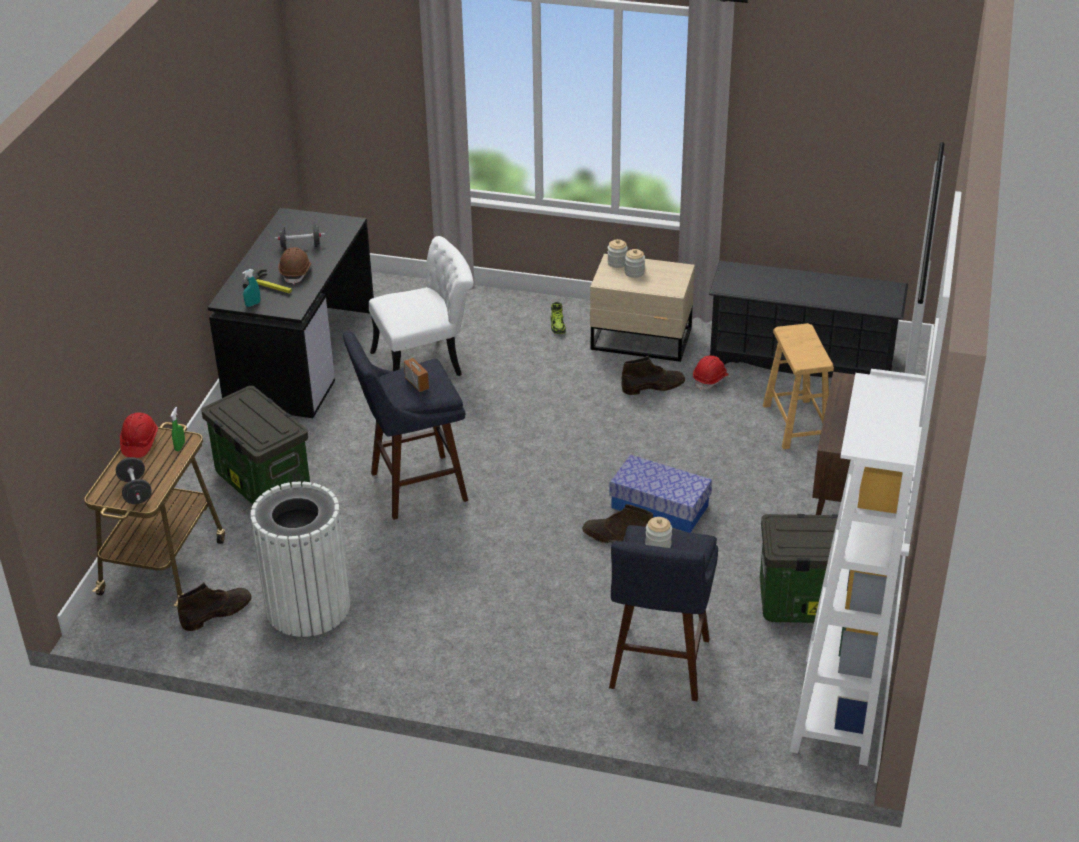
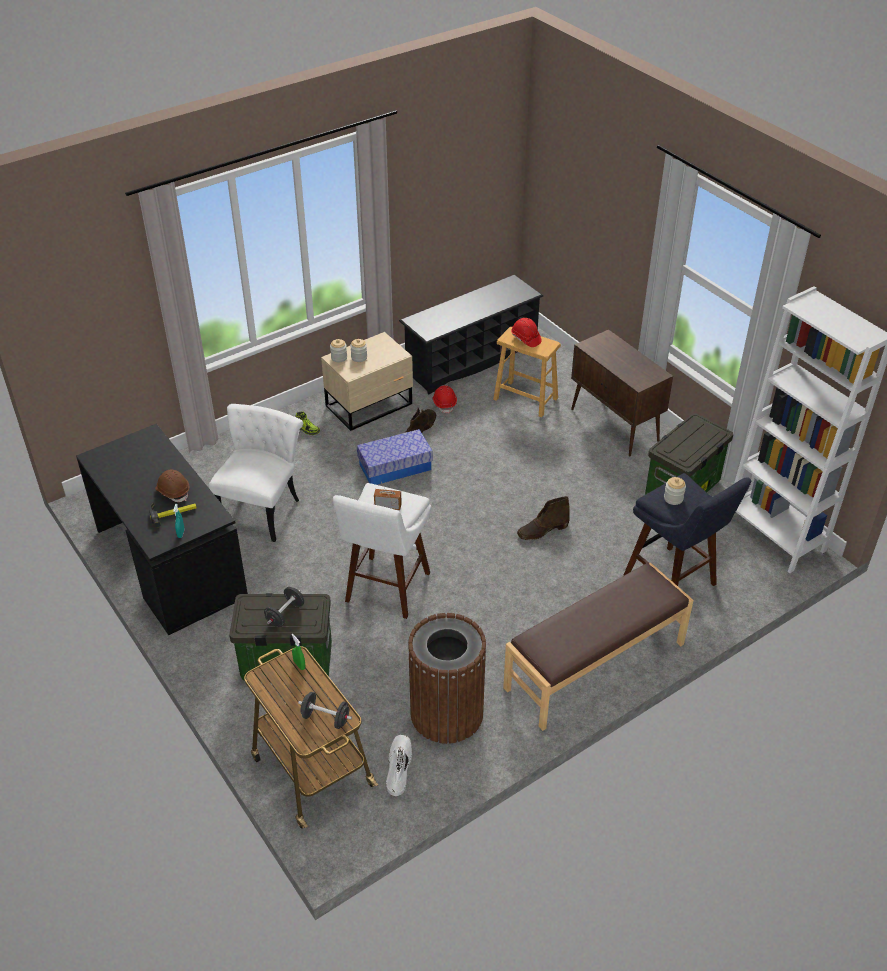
camera: 50 degrees left, 5 degrees up
(139, 443) = (268, 685): red hard hat -> red hard hat (525, 338)
(217, 612) = (399, 767): brown boot -> white boot
(300, 246) = (143, 472): black dumbbell -> black dumbbell (285, 614)
(307, 607) = (446, 713): white trash can -> brown trash can
(412, 488) = (385, 591): blue stool -> white stool
(473, 672) = (595, 666): none -> brown bench
(660, 506) = (534, 495): storage box -> storage box (395, 467)

